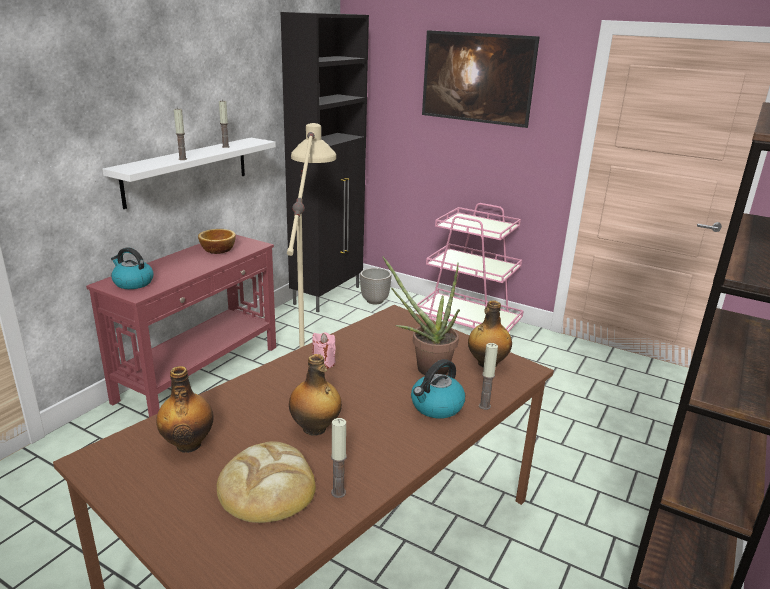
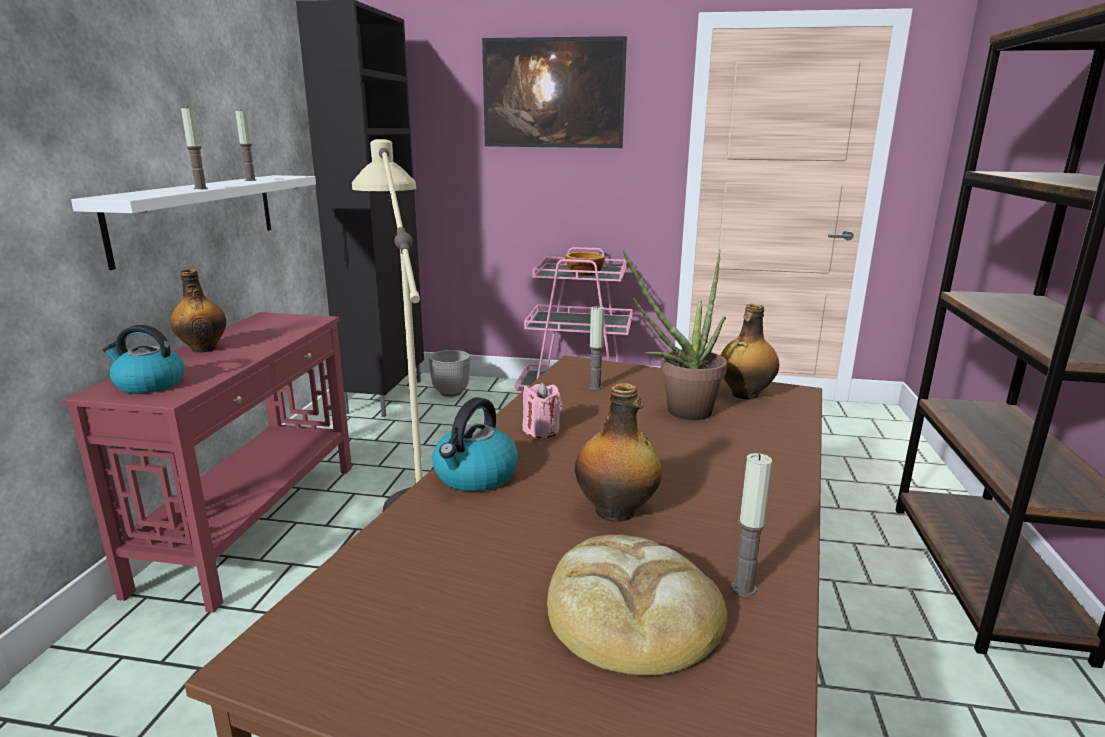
camera: 20 degrees left, 5 degrees down
(188, 444) = (437, 581): bottle -> bottle (203, 349)
(217, 249) = (259, 330): bowl -> bowl (583, 272)
(436, 407) = (743, 450): kettle -> kettle (475, 476)
(484, 406) = (797, 438): candle -> candle (595, 387)

